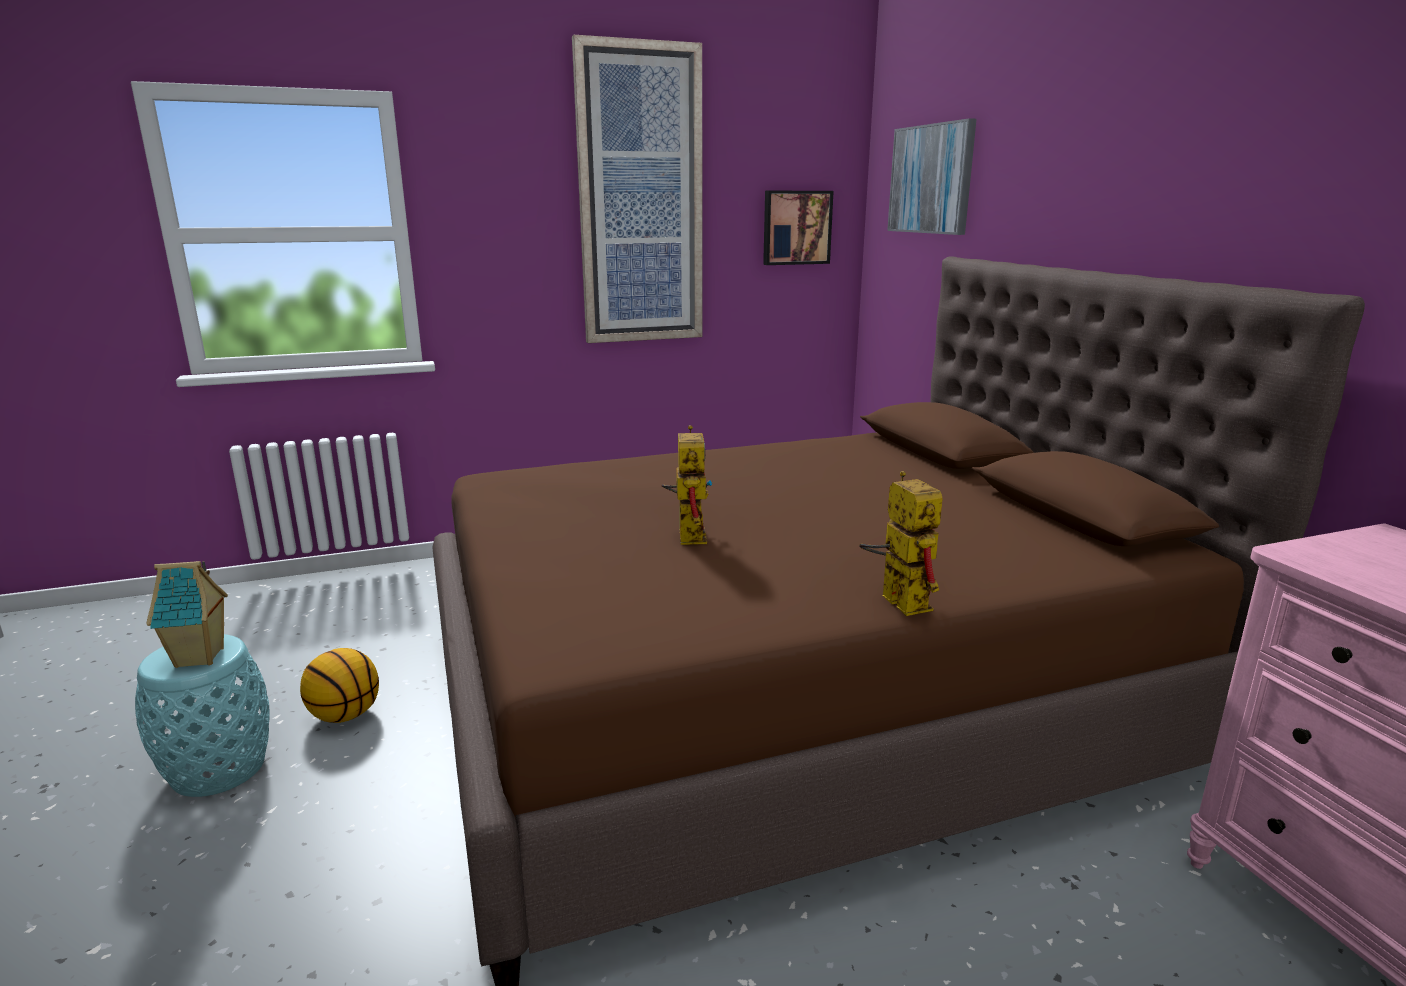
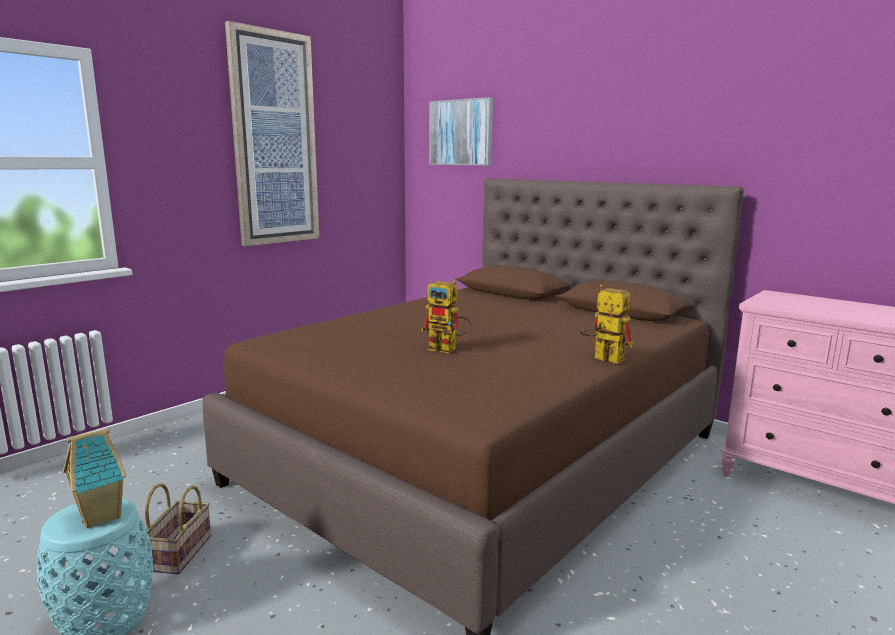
camera: 30 degrees left, 5 degrees down
(345, 715) = (179, 552): basketball -> basket
(687, 533) = (448, 349): toy robot -> toy robot turned 150 degrees clockwise
(796, 227) = (368, 162): picture -> none

